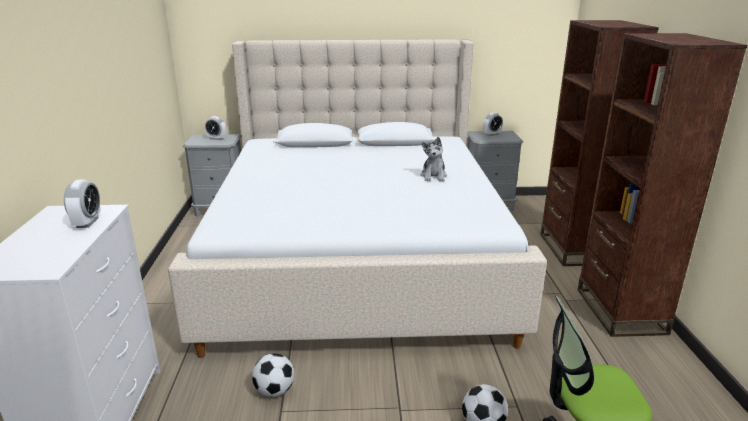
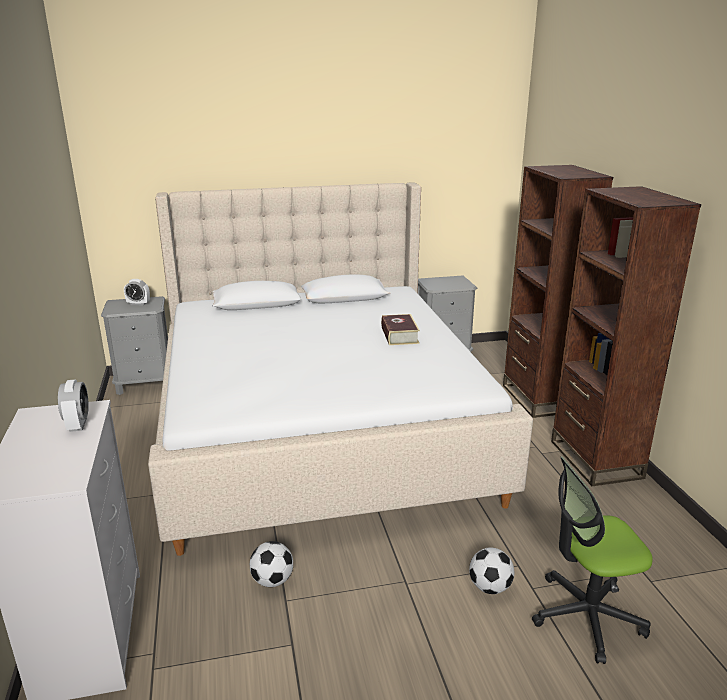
camera: 10 degrees left, 0 degrees up
(433, 176) = (399, 335): plush toy -> book
(492, 134) = (443, 281): alarm clock -> none

